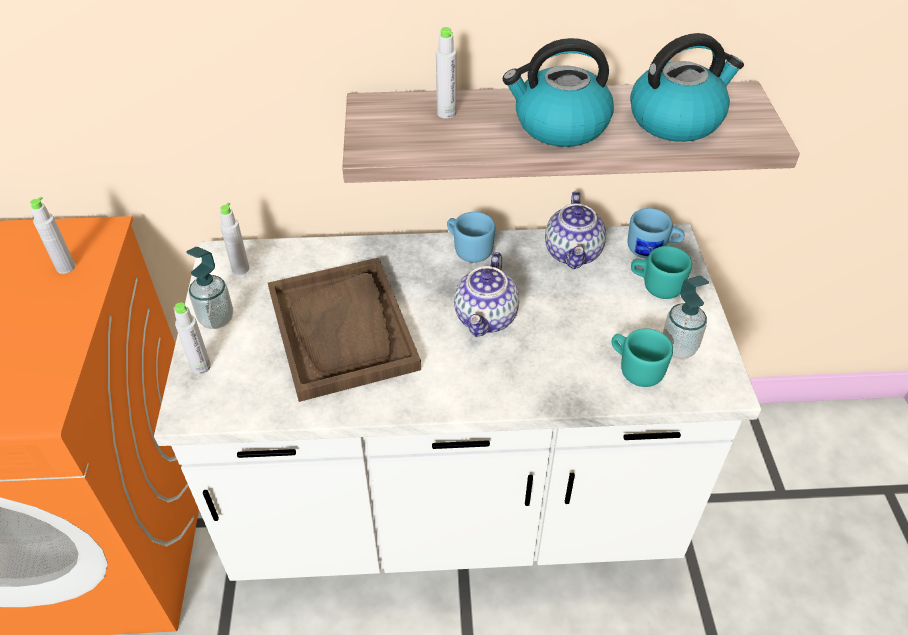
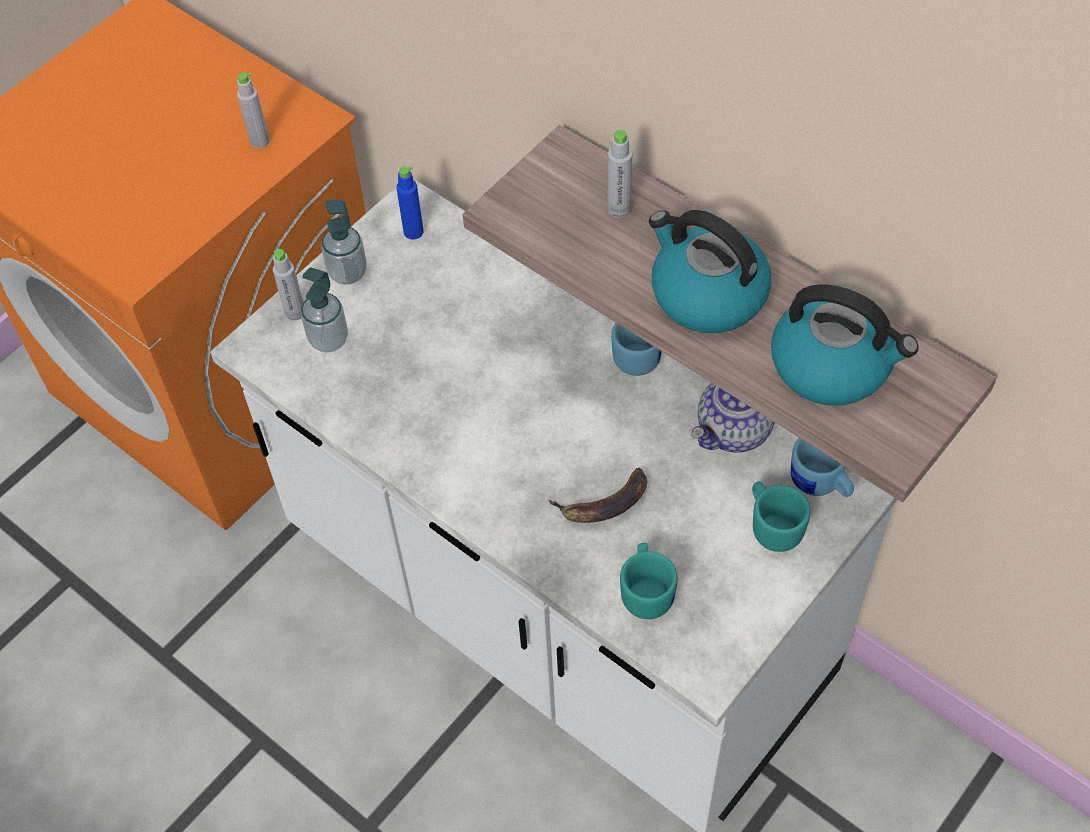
camera: 45 degrees right, 10 degrees up
(240, 269) = (413, 232): grey bottle -> blue bottle
(342, 330) = (436, 358): brown tray -> none
(486, 318) = (571, 438): teapot -> none
(550, 340) = (604, 503): none -> banana
(678, 348) = (713, 603): soap dispenser -> soap dispenser (328, 339)

